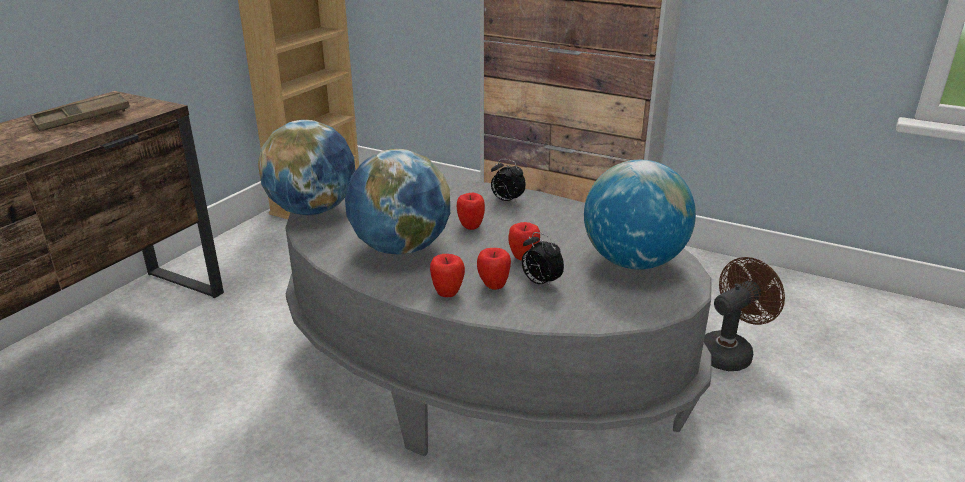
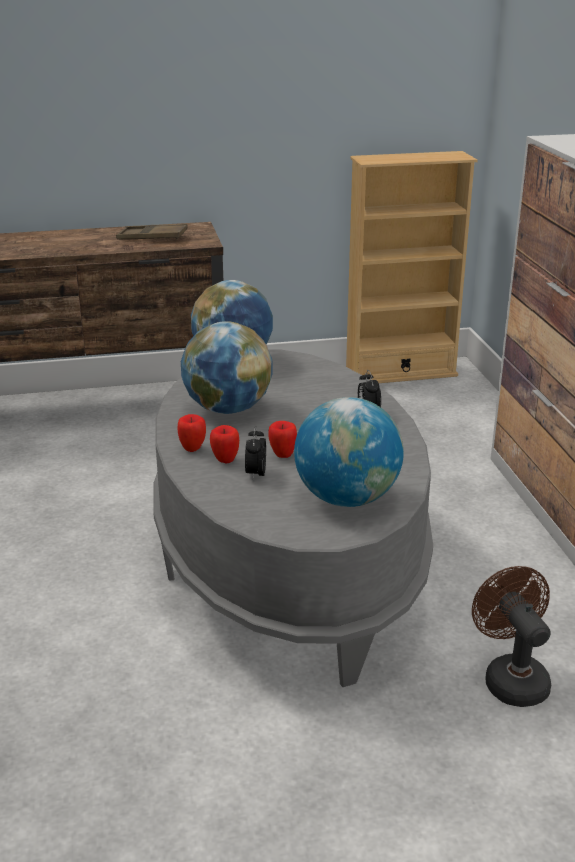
camera: 50 degrees right, 0 degrees up
(470, 226) = (300, 418): apple -> none
(729, 352) = (511, 678): brown fan -> brown fan turned 120 degrees counterclockwise

